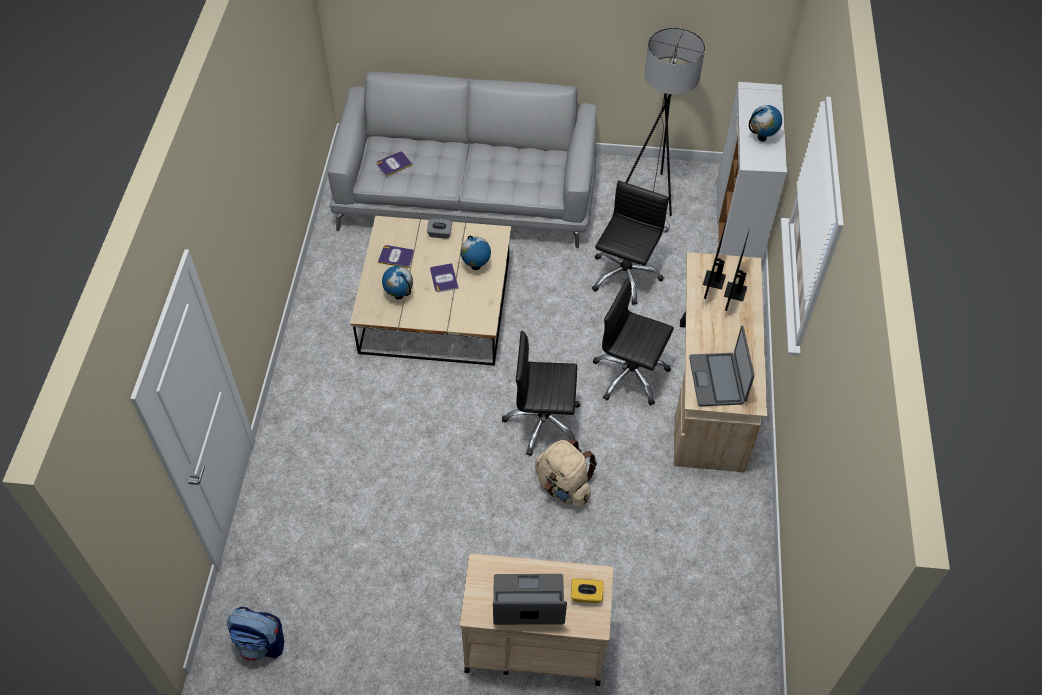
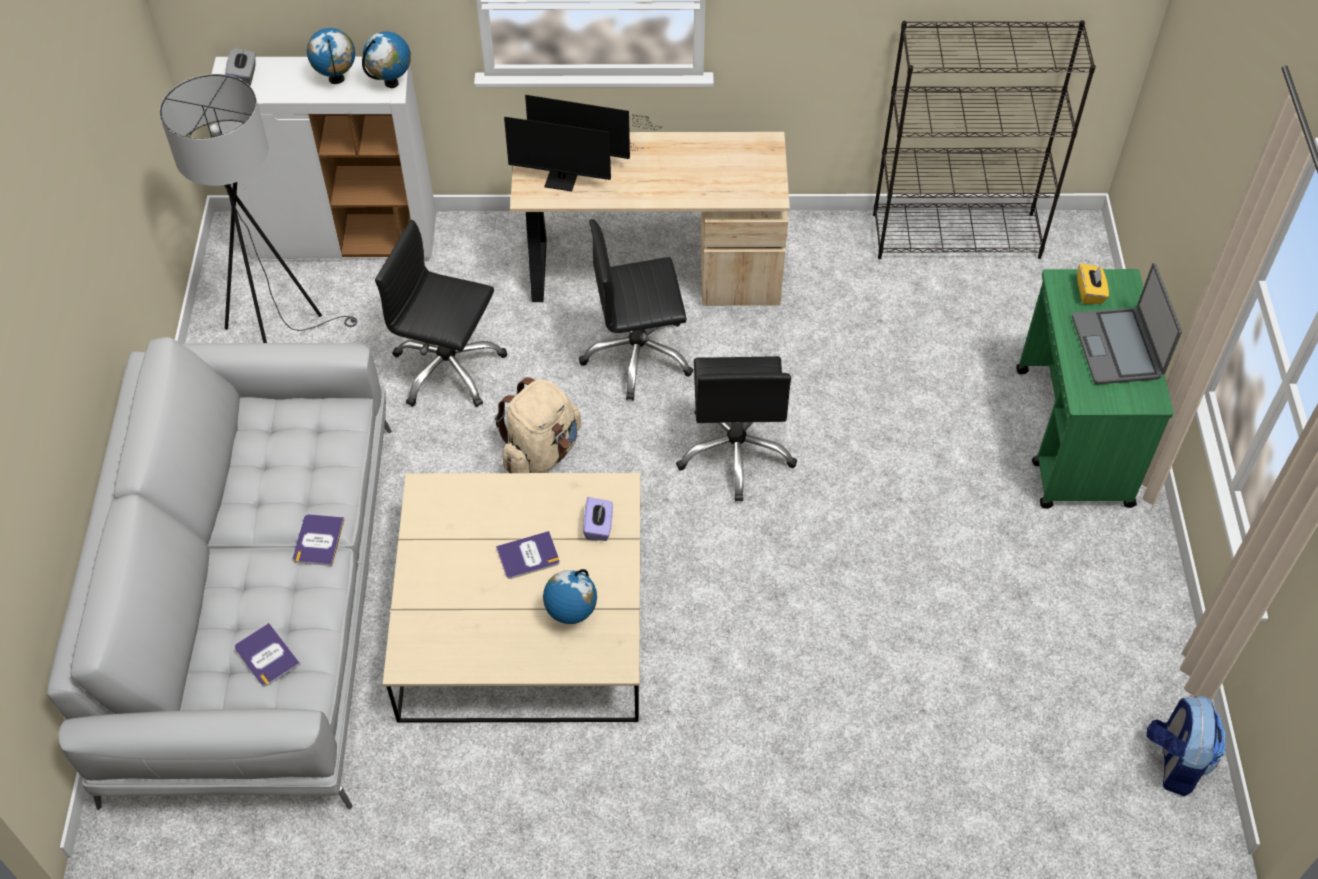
camera: 95 degrees left, 0 degrees up
(396, 257) = (483, 634): book -> book (318, 540)
(440, 234) = (427, 574): grey tissue box -> grey tissue box (244, 76)
(458, 312) = (598, 527): none -> purple tissue box
(476, 266) = (499, 513): globe -> globe (391, 83)
(533, 644) = (1073, 437): beige cart -> green cart
(563, 486) = (837, 421): beige backpack -> beige backpack (541, 452)
(630, 375) = (637, 355): black office chair -> black office chair turned 60 degrees clockwise
(717, 380) = (737, 176): laptop -> none
(747, 603) = (957, 235): none -> black bookcase

